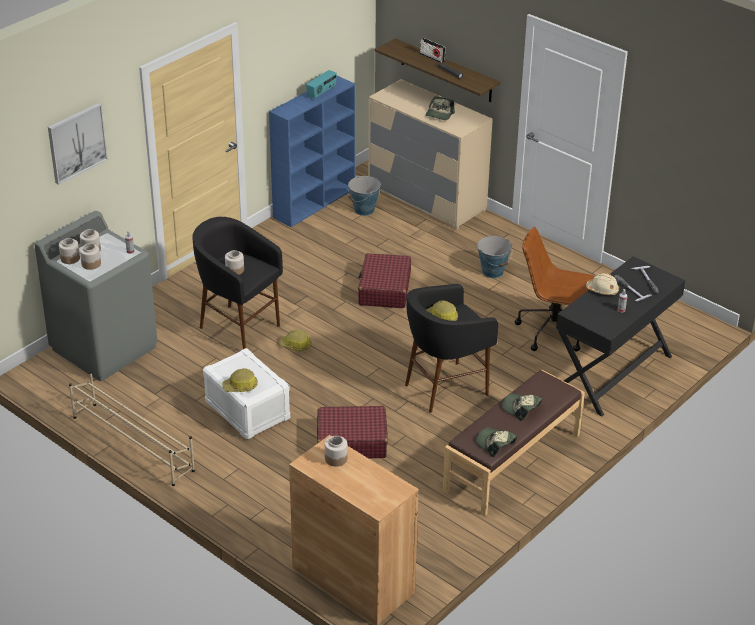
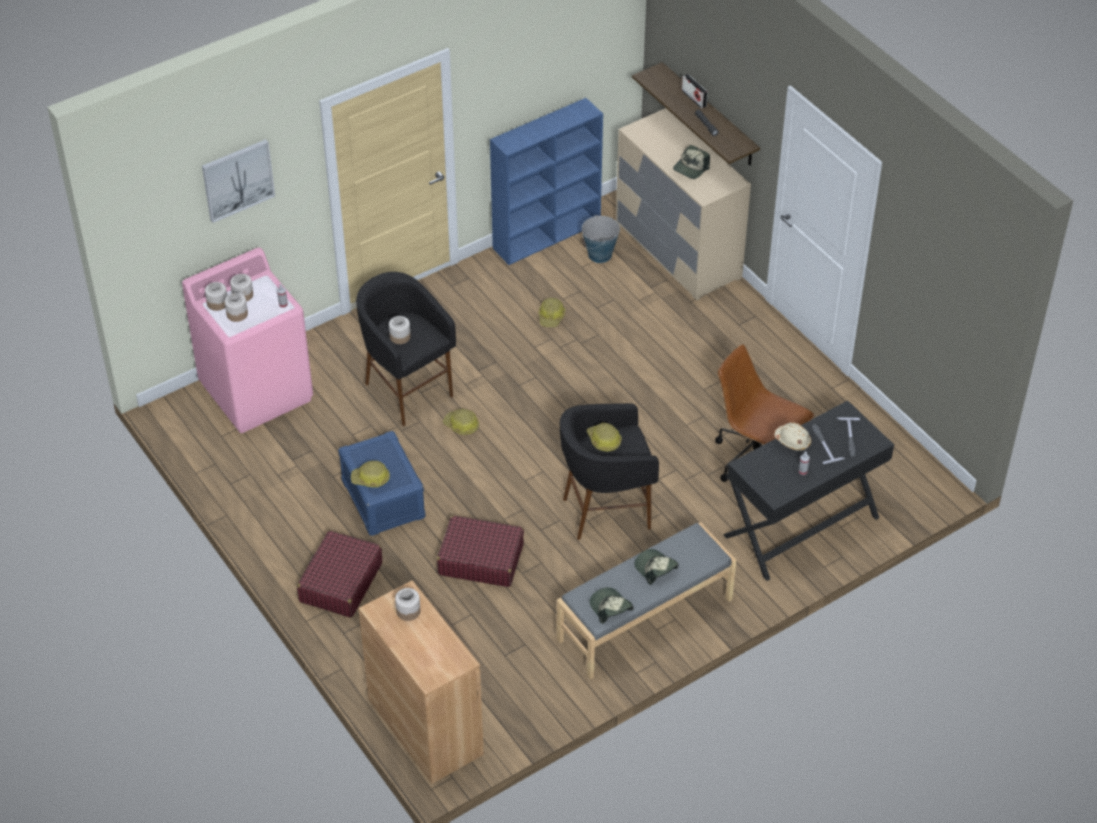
camera: 15 degrees right, 10 degrees up
(104, 348) = (257, 391): grey washing machine -> pink washing machine
(132, 443) = (251, 517): beige shoe rack -> none
(246, 410) = (382, 499): white storage box -> blue storage box
(321, 92) = (559, 121): radio -> none
(341, 257) = (551, 317): none -> hard hat
(384, 289) = (585, 369): red suitcase -> red suitcase (340, 582)
(493, 272) = (717, 366): bucket -> none
(513, 462) = (645, 620): brown bench -> grey bench

